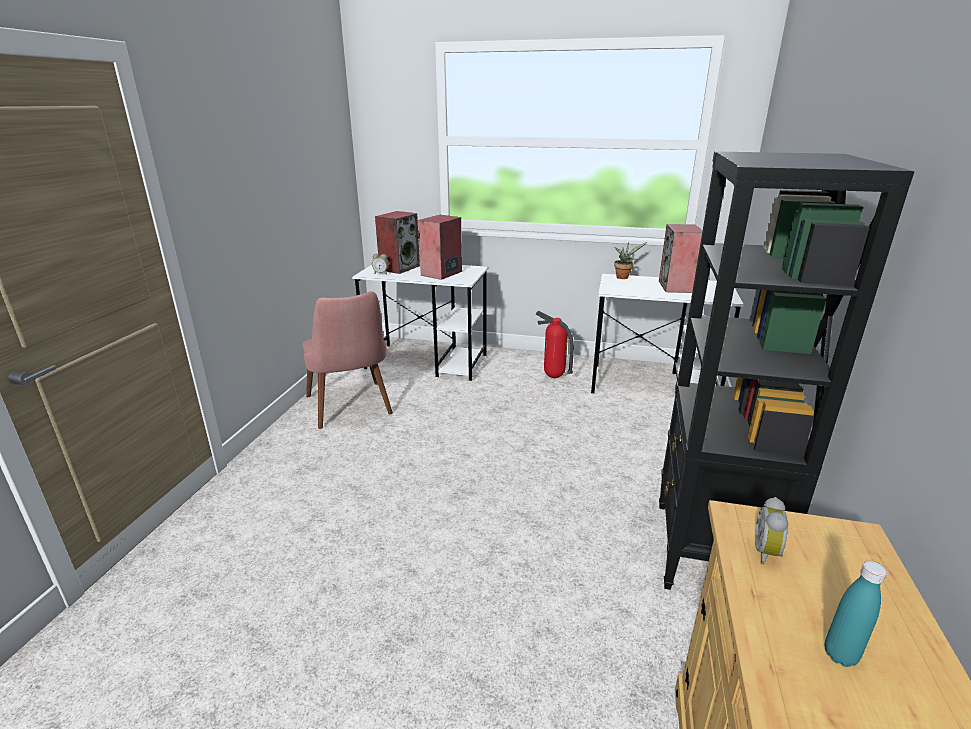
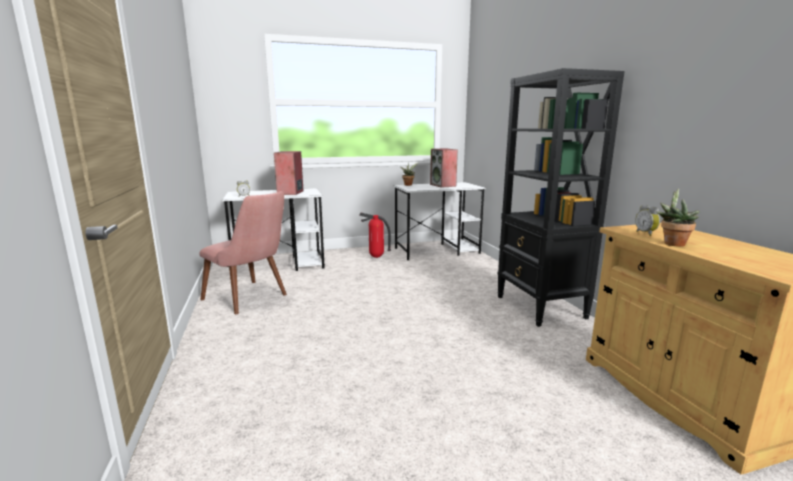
camera: 30 degrees left, 10 degrees down
(399, 268) = (253, 193): speaker -> none
(766, 607) = (672, 243): none -> potted plant
(840, 655) = (711, 246): turquoise bottle -> none

